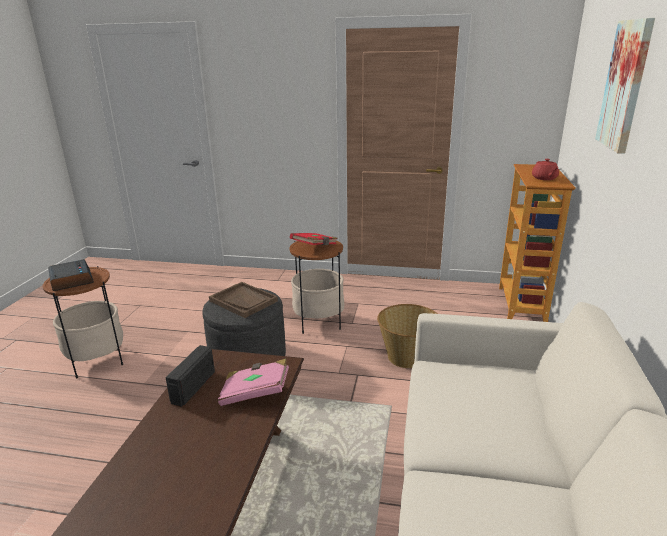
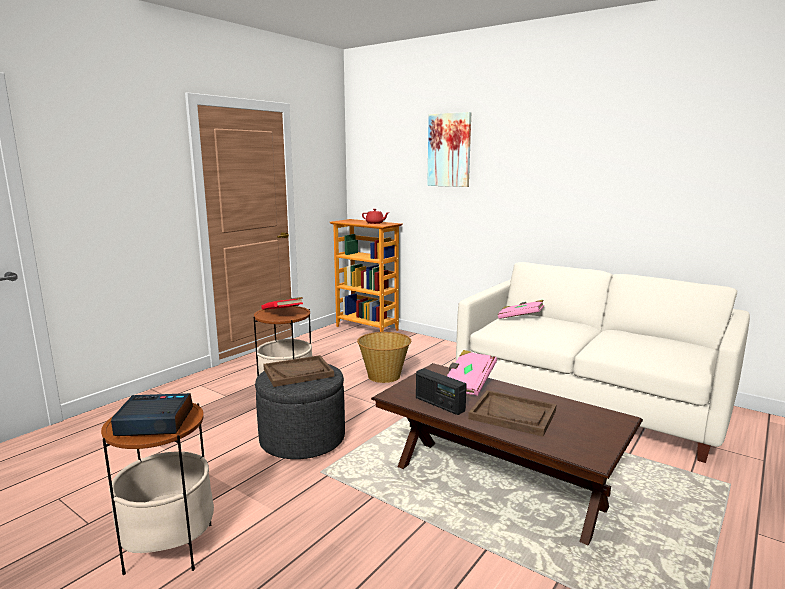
camera: 65 degrees left, 10 degrees down
(182, 442) = (513, 415): none -> brown tray
(507, 383) = (520, 318): none -> pink book

